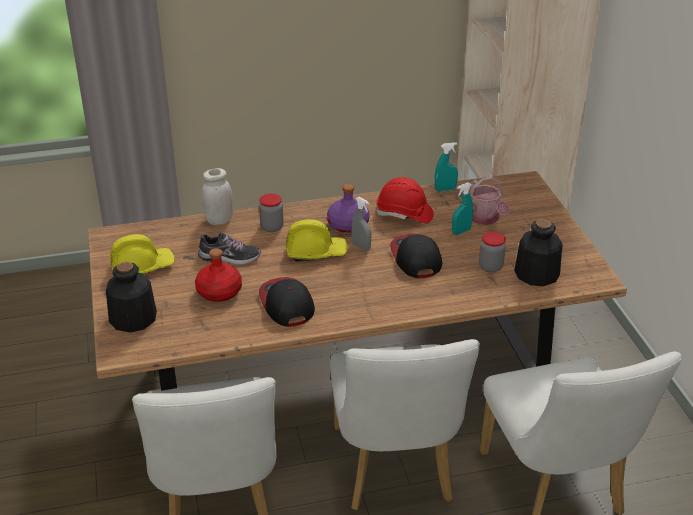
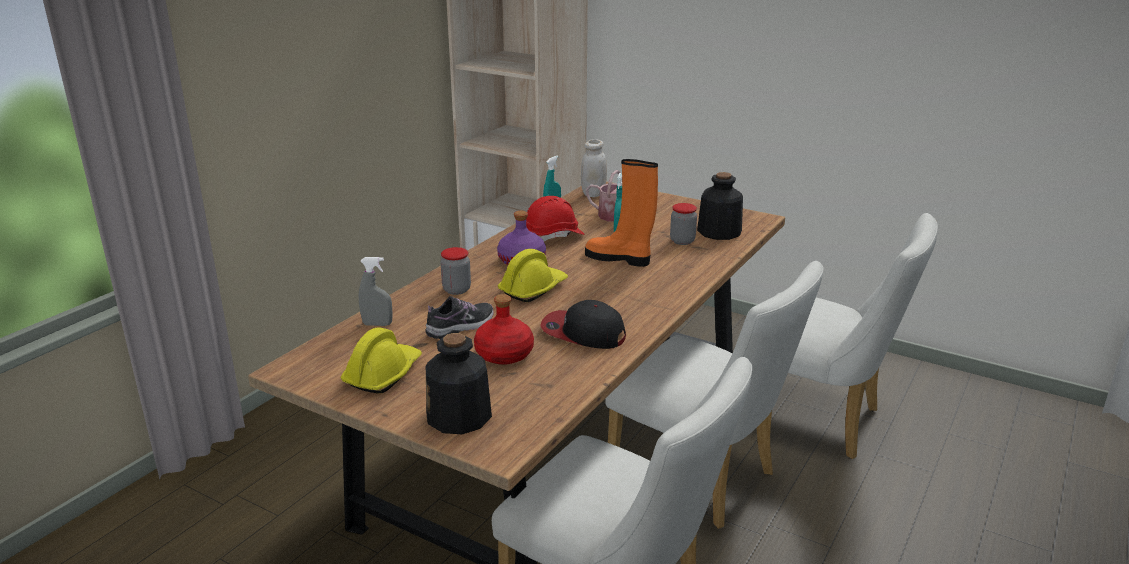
camera: 45 degrees left, 10 degrees down
(219, 220) = (393, 306): white jar -> white jar (593, 194)
(361, 247) = (563, 270): grey spray bottle -> grey spray bottle (377, 324)
(415, 258) = (619, 258): cap -> orange boot

